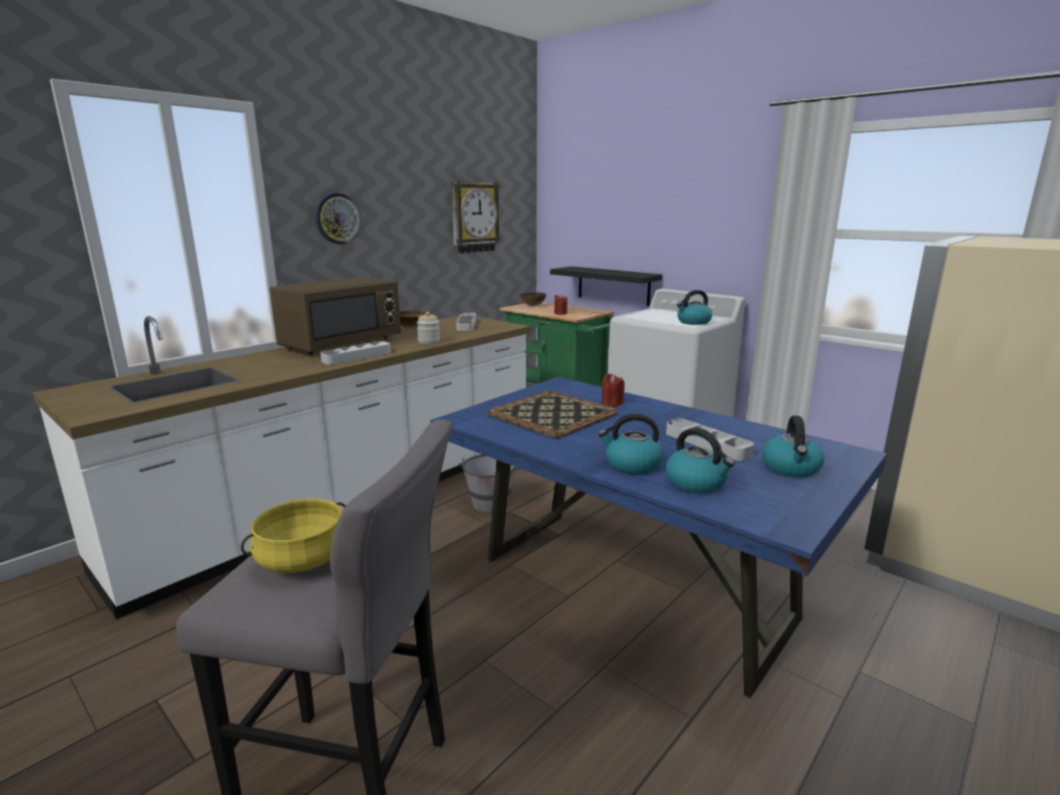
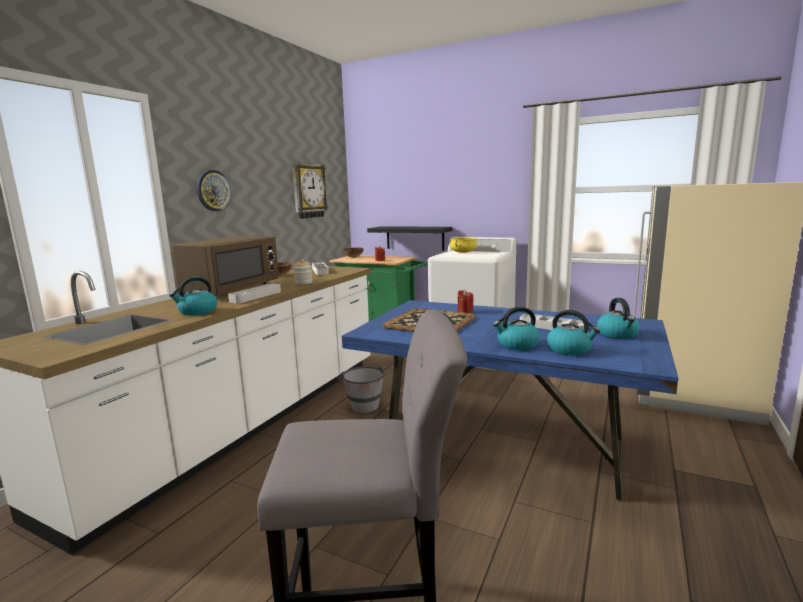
camera: 15 degrees left, 5 degrees down
(303, 559) = (333, 438): yellow cooking pot -> yellow cooking pot (463, 252)
(693, 322) = (489, 256): kettle -> kettle (197, 312)

